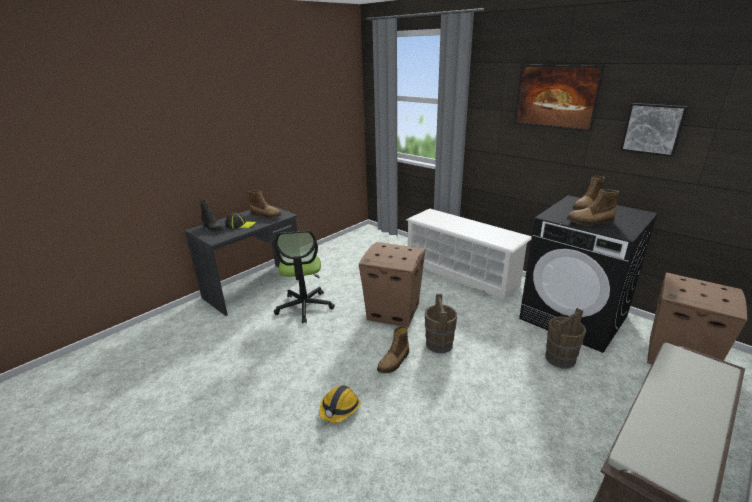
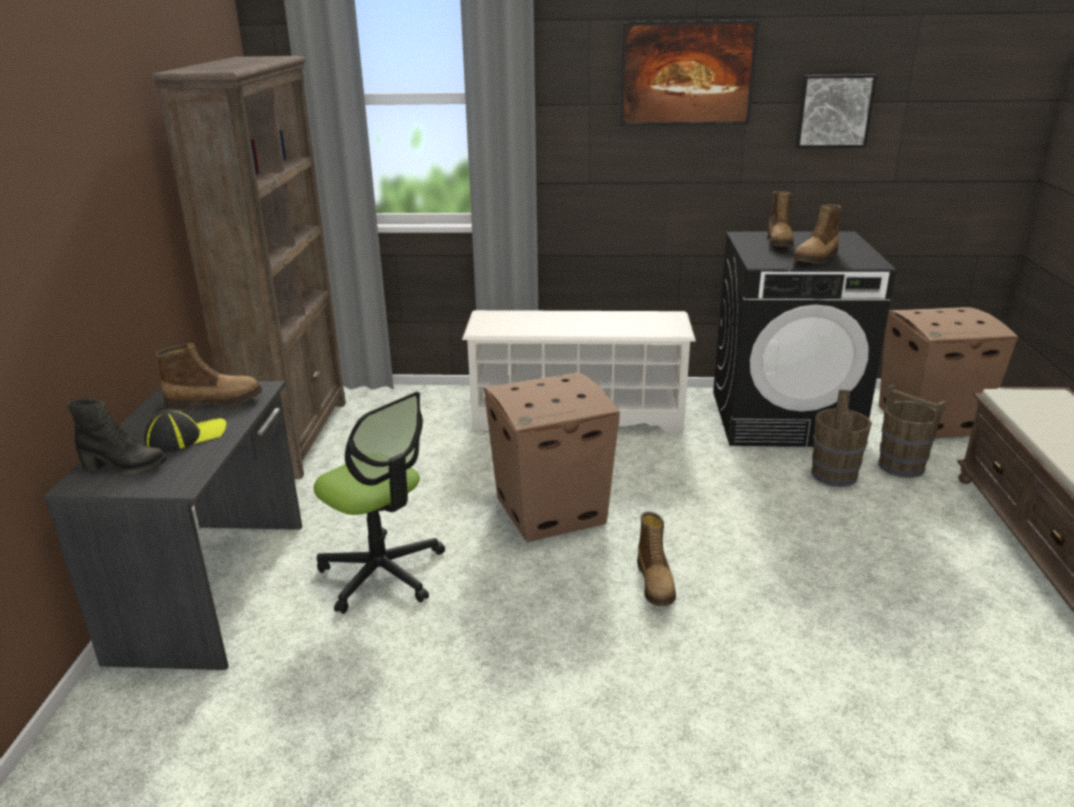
camera: 40 degrees left, 0 degrees up
(339, 409) = (676, 693): hard hat -> none
(342, 244) = (295, 436): none -> brown bookcase
(439, 344) = (680, 526): brown bucket -> brown bucket (900, 466)

